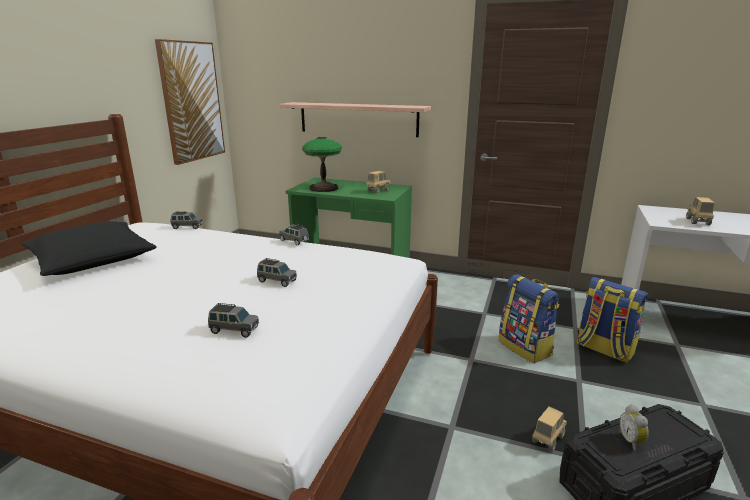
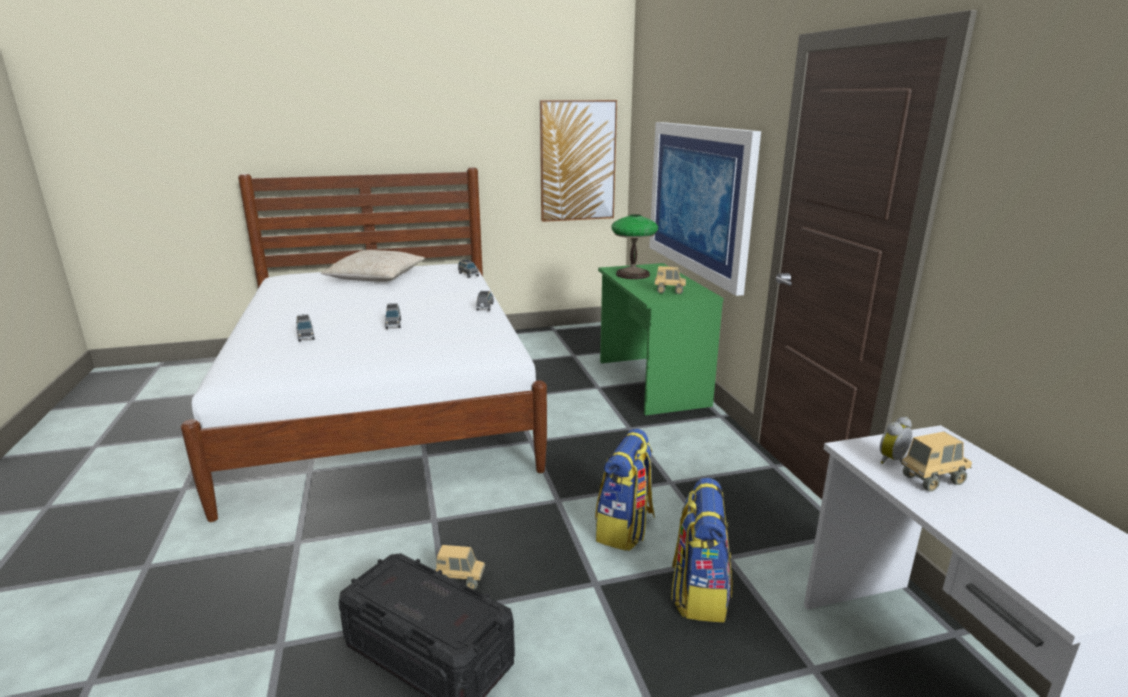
camera: 55 degrees right, 0 degrees up
(92, 260) = (376, 277): black pillow -> beige pillow
(358, 119) = (698, 199): shelf -> picture
(631, 441) = (413, 590): alarm clock -> alarm clock (894, 461)

